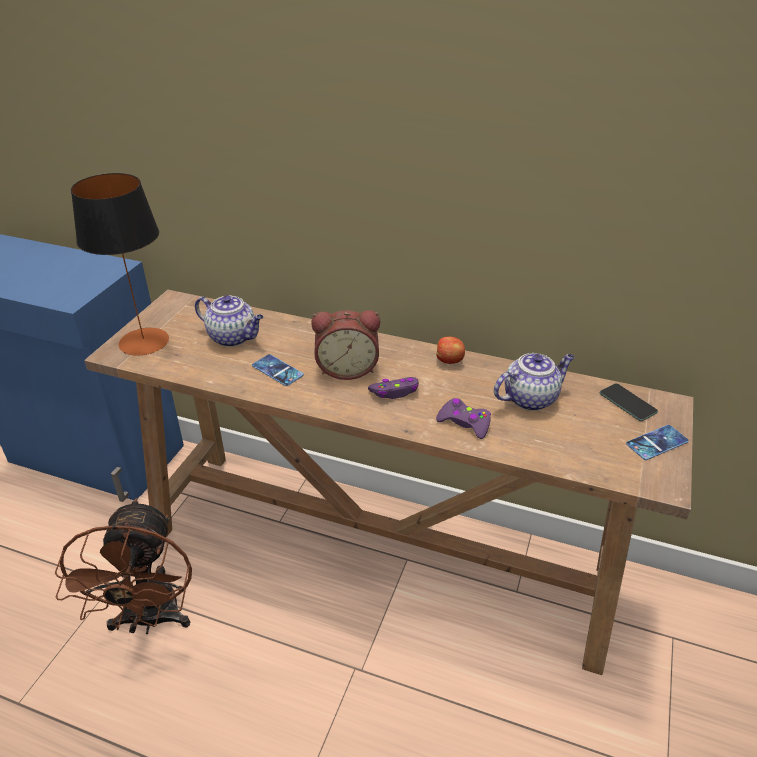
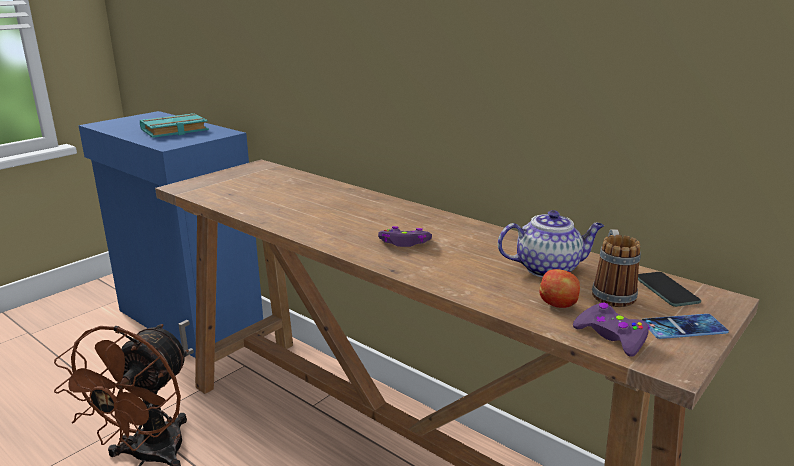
camera: 20 degrees right, 15 degrees down
(54, 272) = (174, 131): none -> turquoise book
(144, 342) = (211, 184): table lamp -> none
(233, 337) = (287, 191): teapot -> none
(277, 370) = (306, 214): phone -> none
(347, 368) = (372, 222): alarm clock -> none
(449, 361) = (479, 231): apple -> apple (558, 305)
(464, 423) = (459, 274): purple game controller -> purple game controller (611, 336)
(590, 416) = (611, 292): none -> mug

